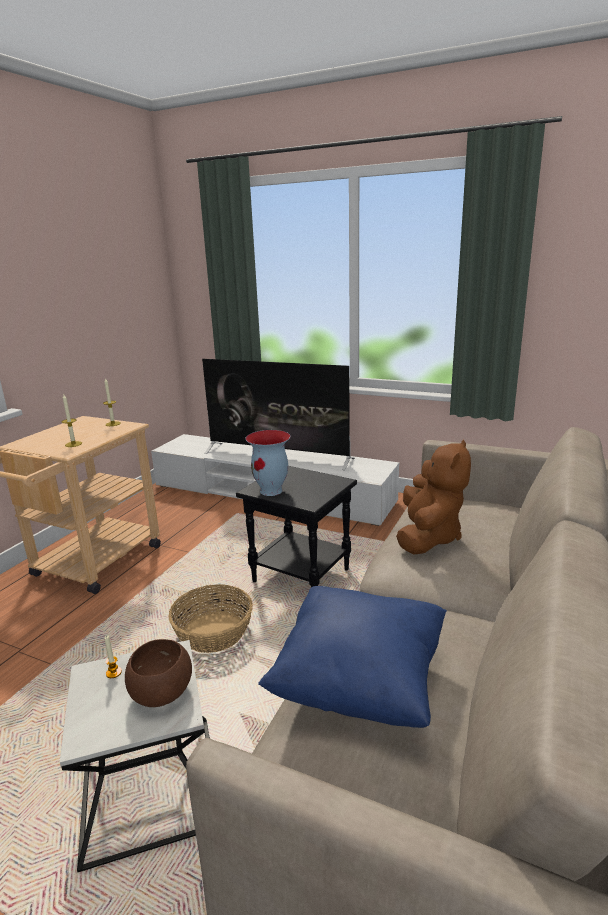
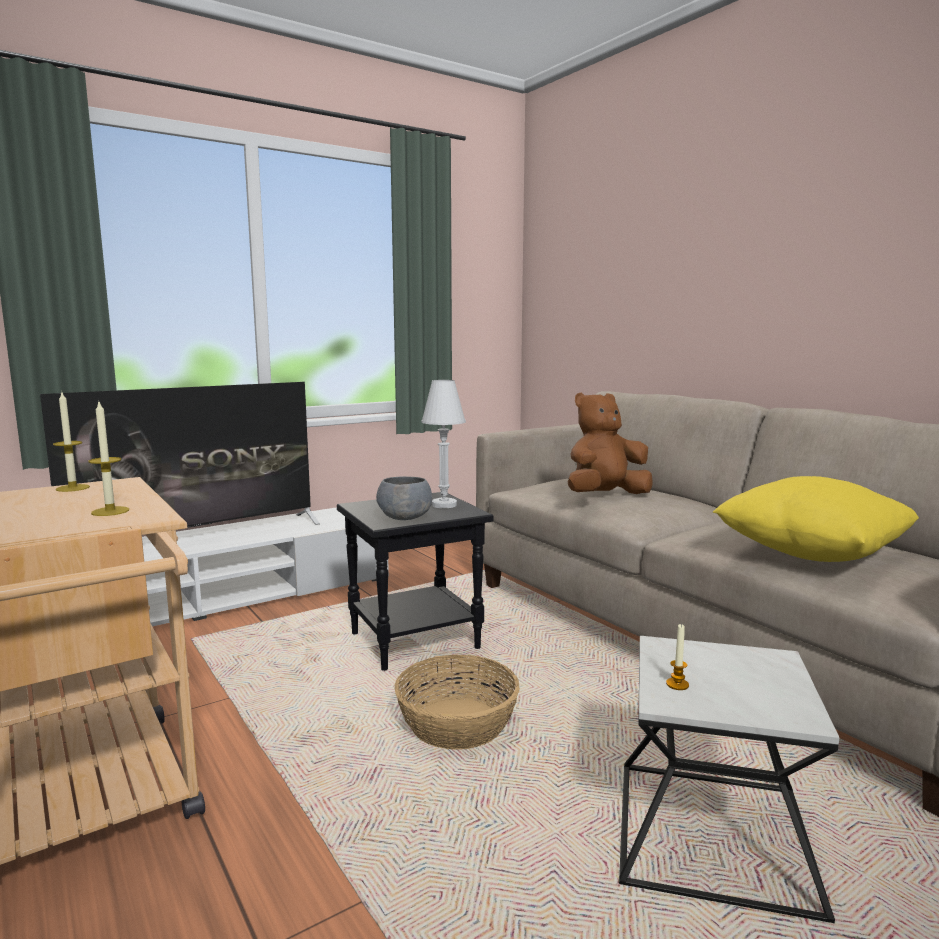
camera: 60 degrees left, 10 degrees down
(160, 693) = (735, 663): brown bowl -> none
(272, 491) = (405, 518): vase -> grey bowl
(317, 491) = (444, 505): none -> white table lamp
(359, 682) = (811, 554): blue pillow -> yellow pillow
(428, 537) = (605, 496): brown plush toy -> brown plush toy turned 75 degrees counterclockwise

